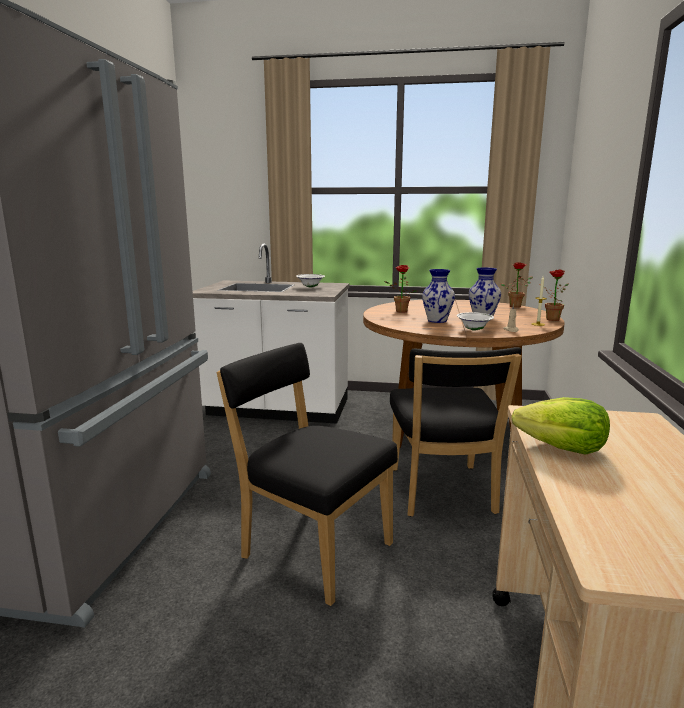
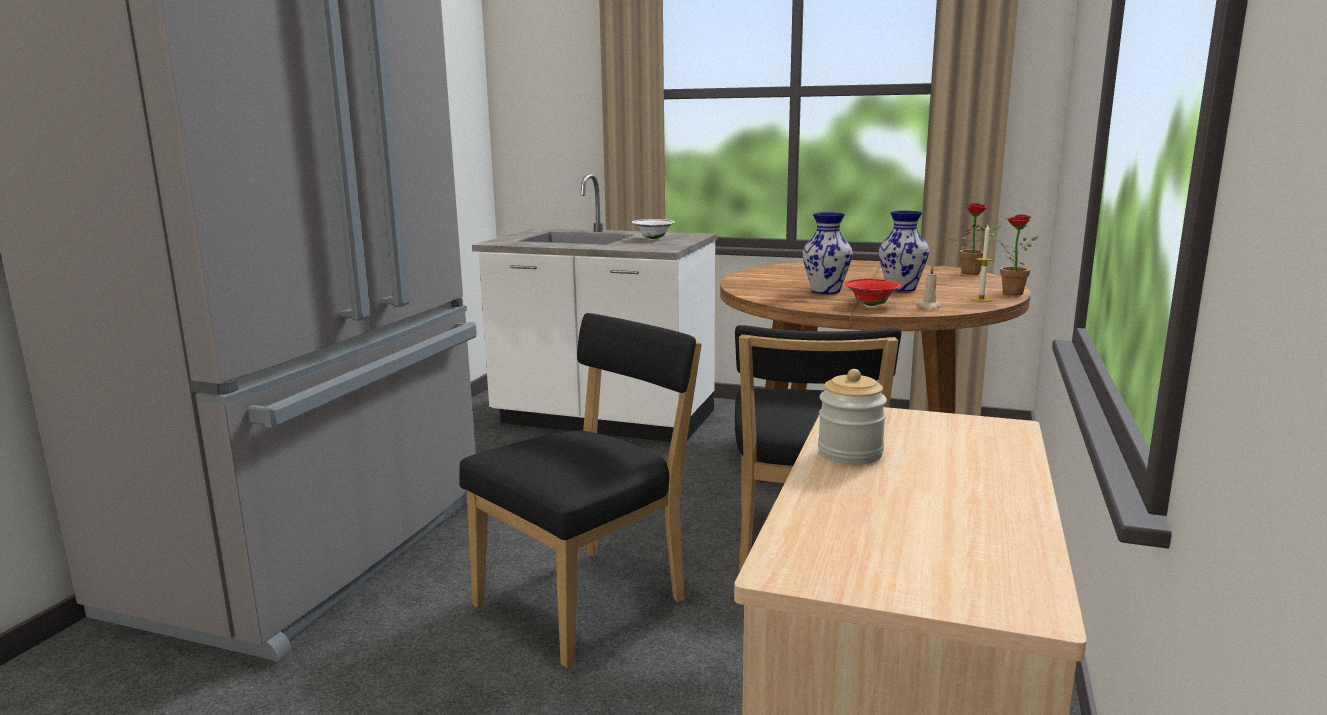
camera: 10 degrees right, 0 degrees up
(311, 548) = (589, 600): black chair -> black chair turned 90 degrees clockwise
(399, 311) = (779, 277): potted plant -> none
(474, 330) = (871, 305): white bowl -> red bowl
(561, 448) = (850, 453): lettuce -> jar

